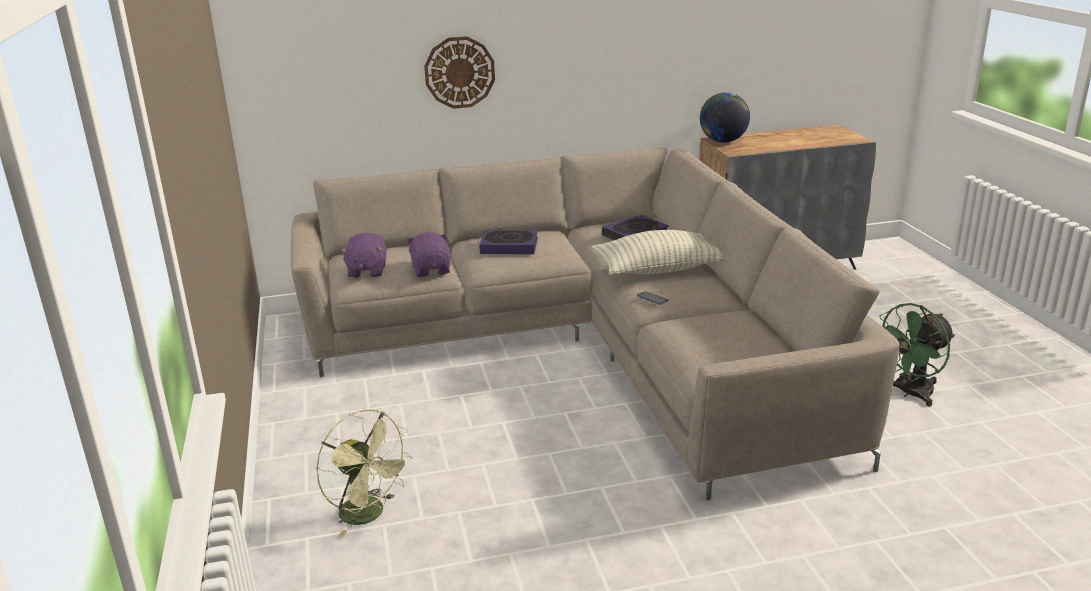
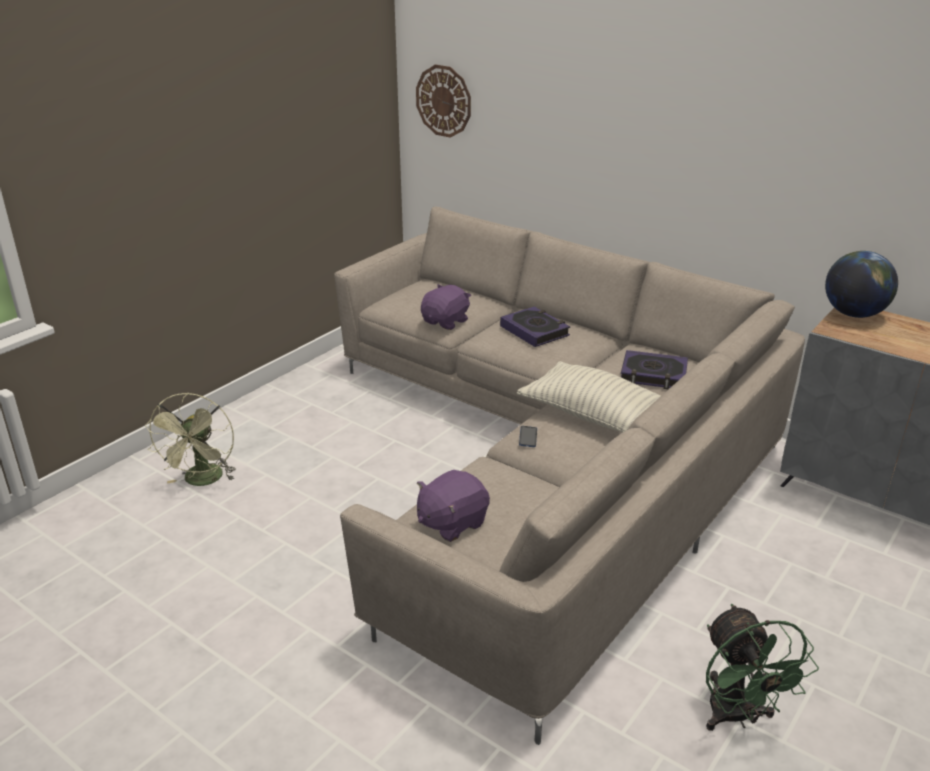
camera: 50 degrees right, 5 degrees up
(366, 271) = (407, 300): purple plush toy -> purple plush toy (451, 523)
(459, 72) = (580, 140): wall clock -> wall clock (443, 101)
(910, 394) = (737, 717): green fan -> green fan turned 120 degrees counterclockwise

